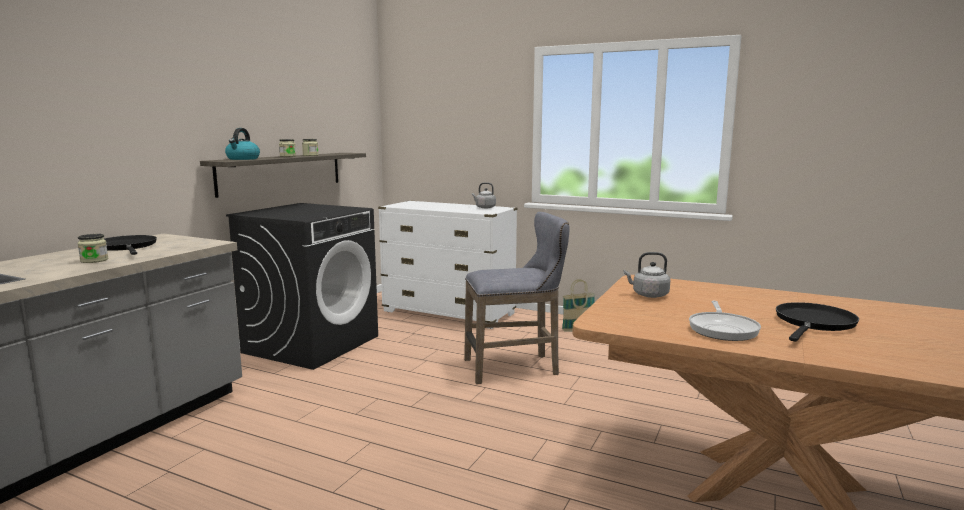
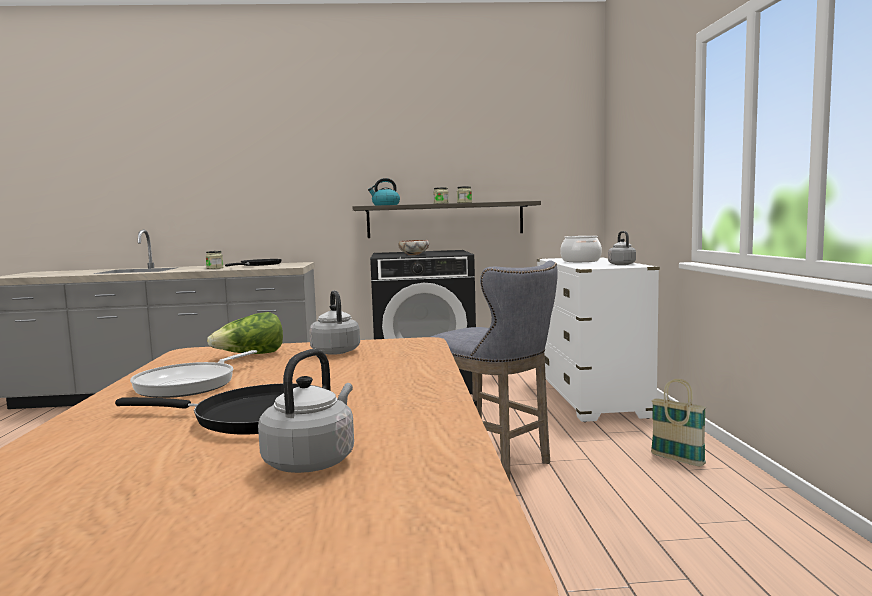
camera: 60 degrees right, 5 degrees down
(321, 213) = (414, 255): none -> bowl
(434, 206) = (580, 261): none -> cooking pot
(636, 311) = (250, 355): none -> lettuce
(723, 329) = (191, 384): frying pan -> frying pan turned 45 degrees counterclockwise
(890, 321) = (312, 460): none -> grey kettle

